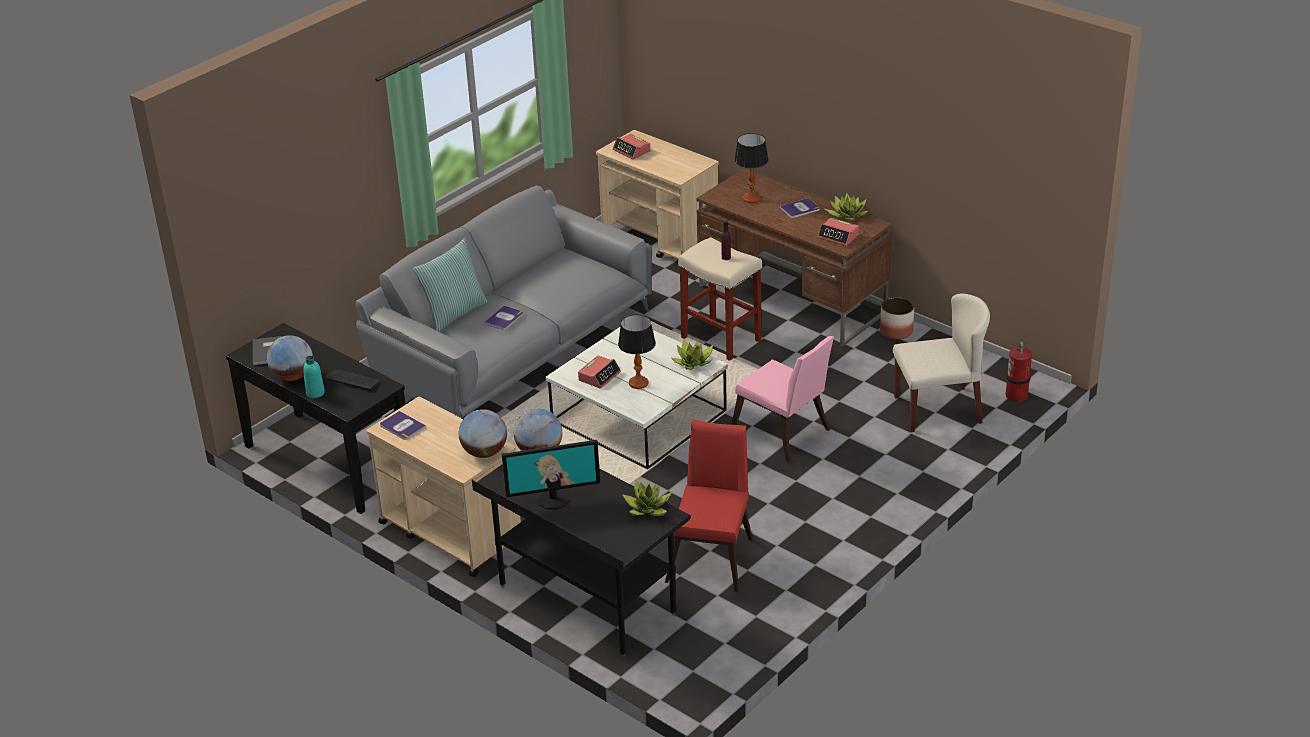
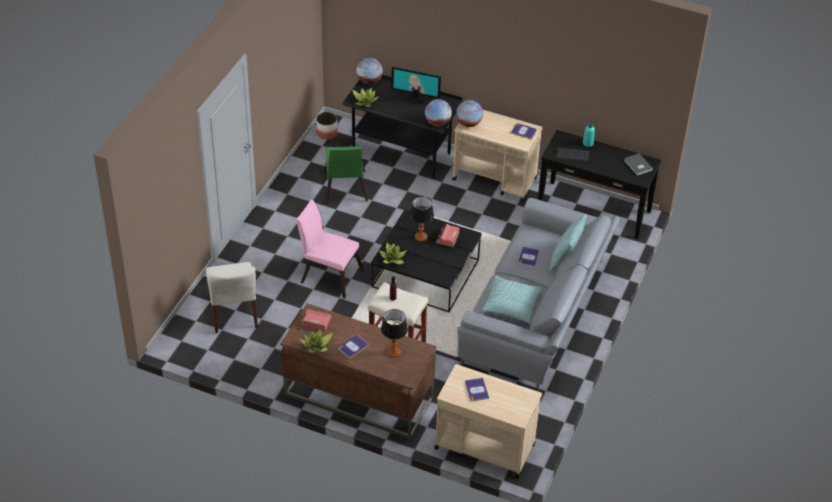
camera: 160 degrees right, 10 degrees up
(293, 376) = (609, 151): globe -> globe (369, 81)
(553, 499) = (415, 98): monitor -> monitor turned 135 degrees counterclockwise
(563, 274) = (511, 304): none -> pillow
(632, 151) = (512, 398): alarm clock -> none
(638, 415) = (426, 274): white coffee table -> black coffee table
(669, 161) = (476, 390): none -> book
(712, 555) = (345, 190): red chair -> green chair
(895, 331) = (274, 378): planter -> planter (327, 133)
(938, 409) = (234, 312): beige chair -> beige chair turned 75 degrees counterclockwise
(1017, 395) = (182, 333): fire extinguisher -> none

